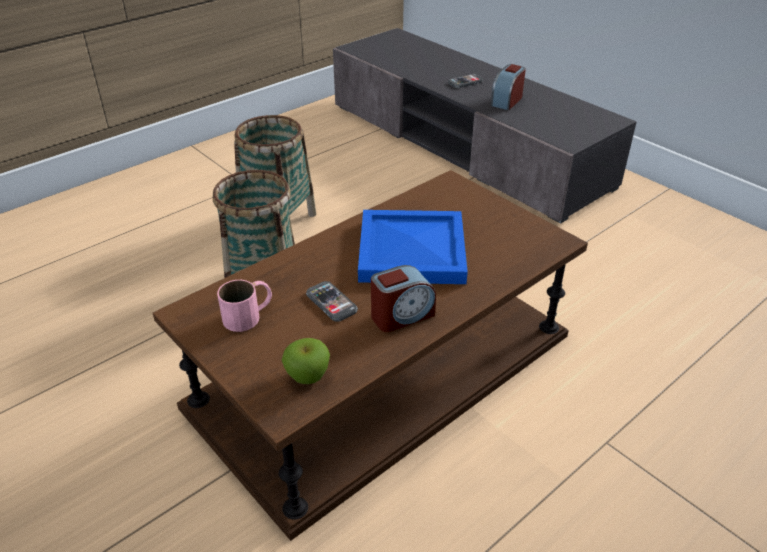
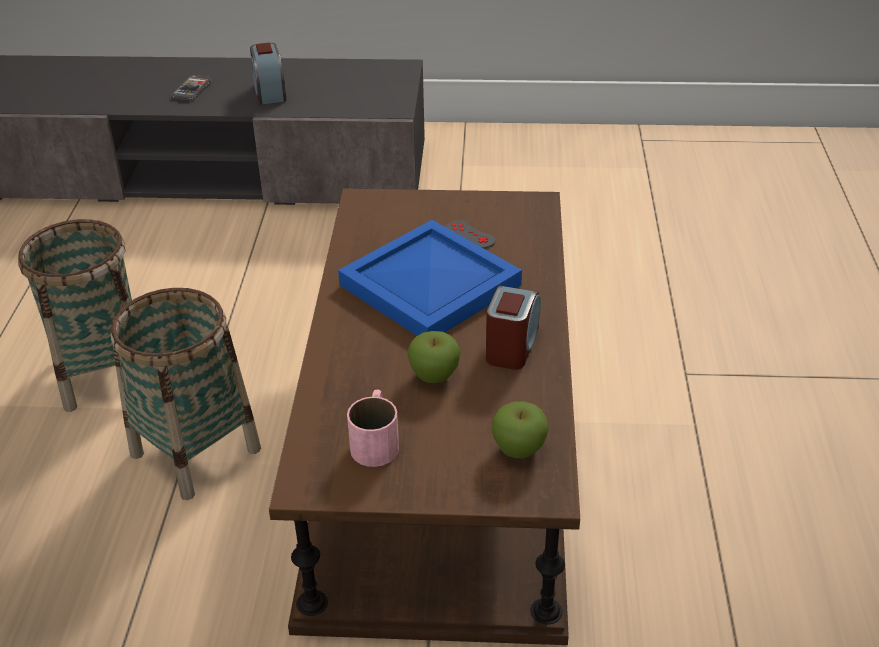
camera: 45 degrees left, 0 degrees up
(331, 302) = (434, 376): phone -> apple
(482, 236) = (470, 235): none -> grey game controller

